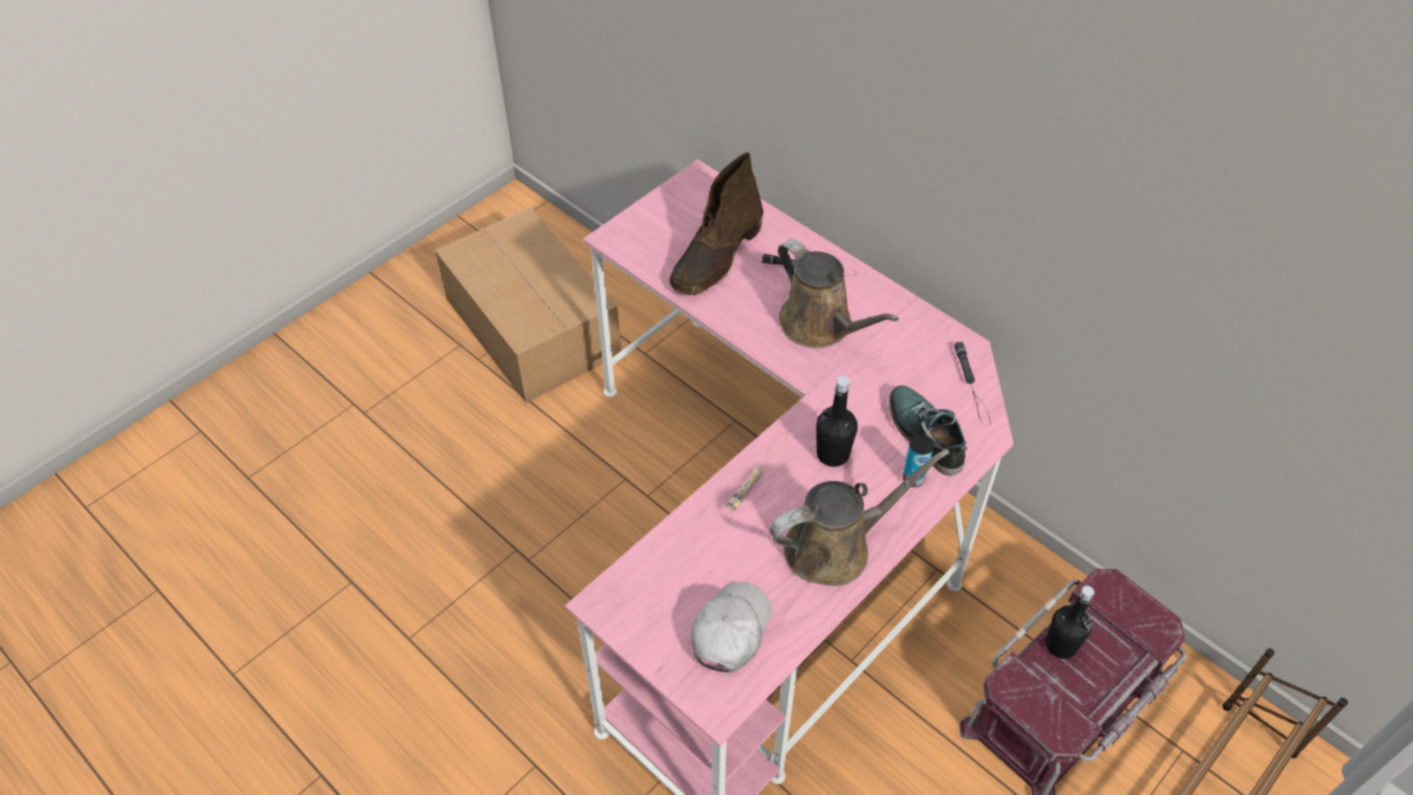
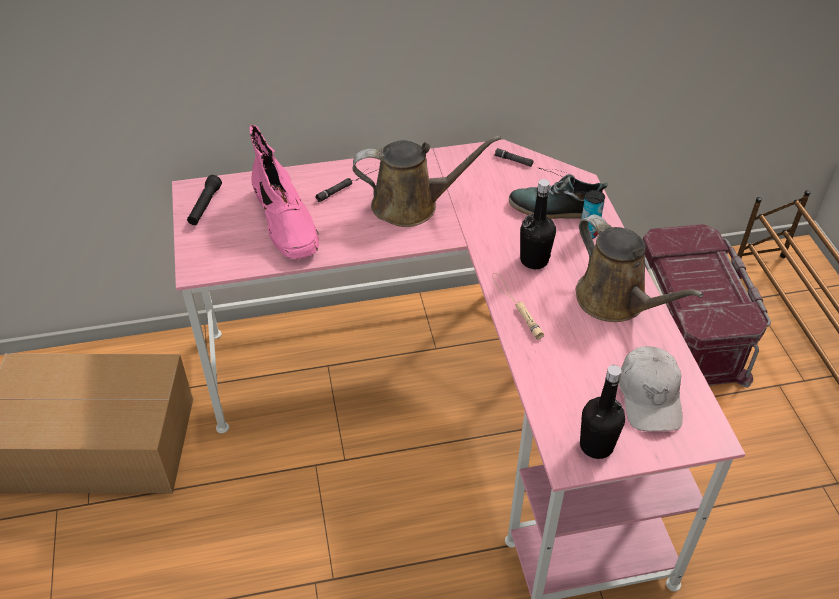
camera: 55 degrees left, 5 degrees down
(687, 196) = (205, 206): none -> black flashlight
(716, 257) = (286, 222): brown boot -> pink boot
(730, 631) = (650, 396): white cap -> white cap turned 150 degrees counterclockwise
(835, 546) = (616, 301): brown watering can -> brown watering can turned 135 degrees clockwise
(1061, 645) = (685, 286): black bottle -> black bottle (596, 445)

